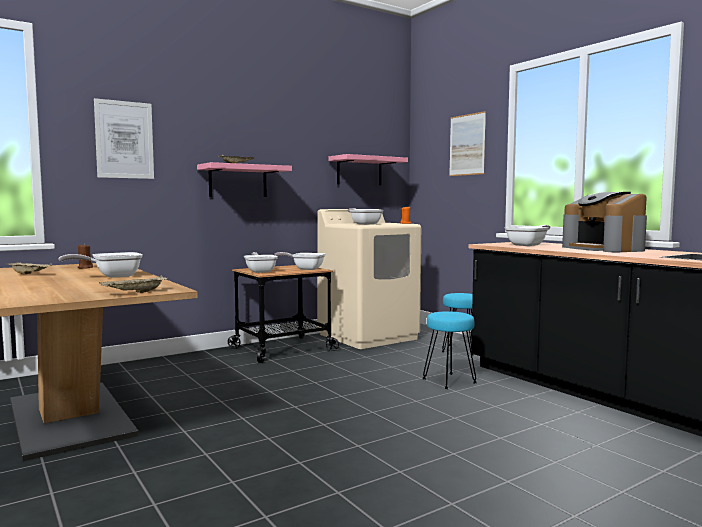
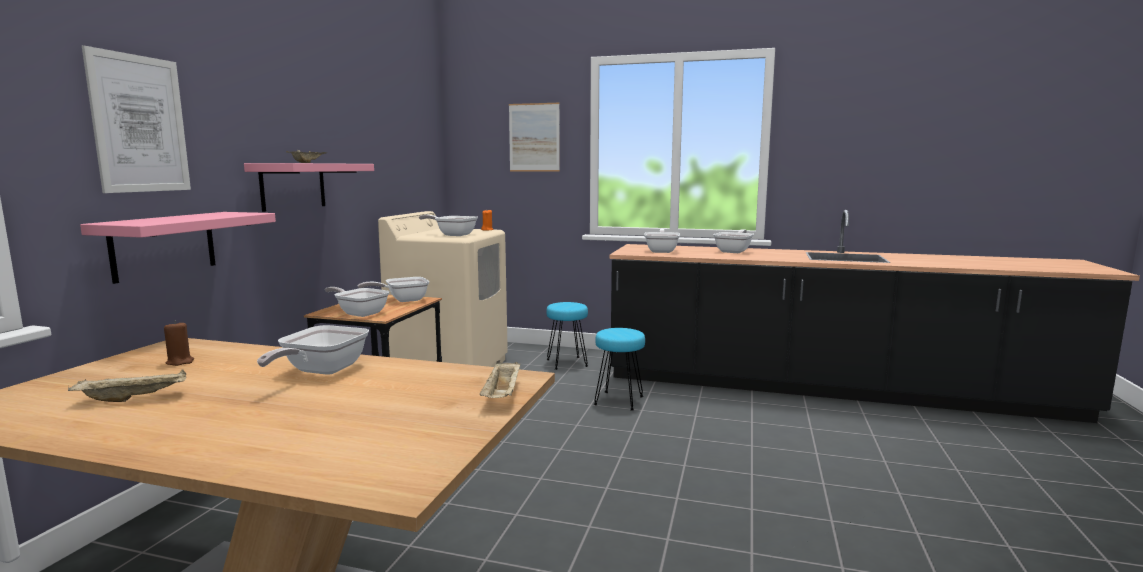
camera: 40 degrees left, 5 degrees up
(359, 171) = (406, 164): pink shelf -> pink shelf (164, 245)
(604, 249) = (734, 251): coffee machine -> frying pan

